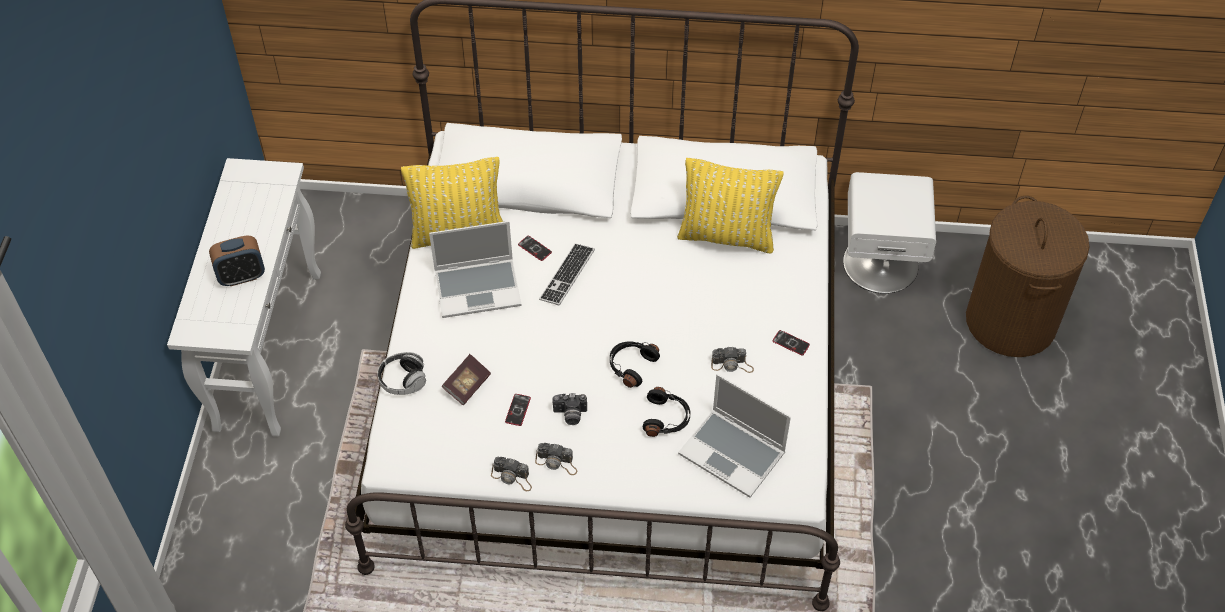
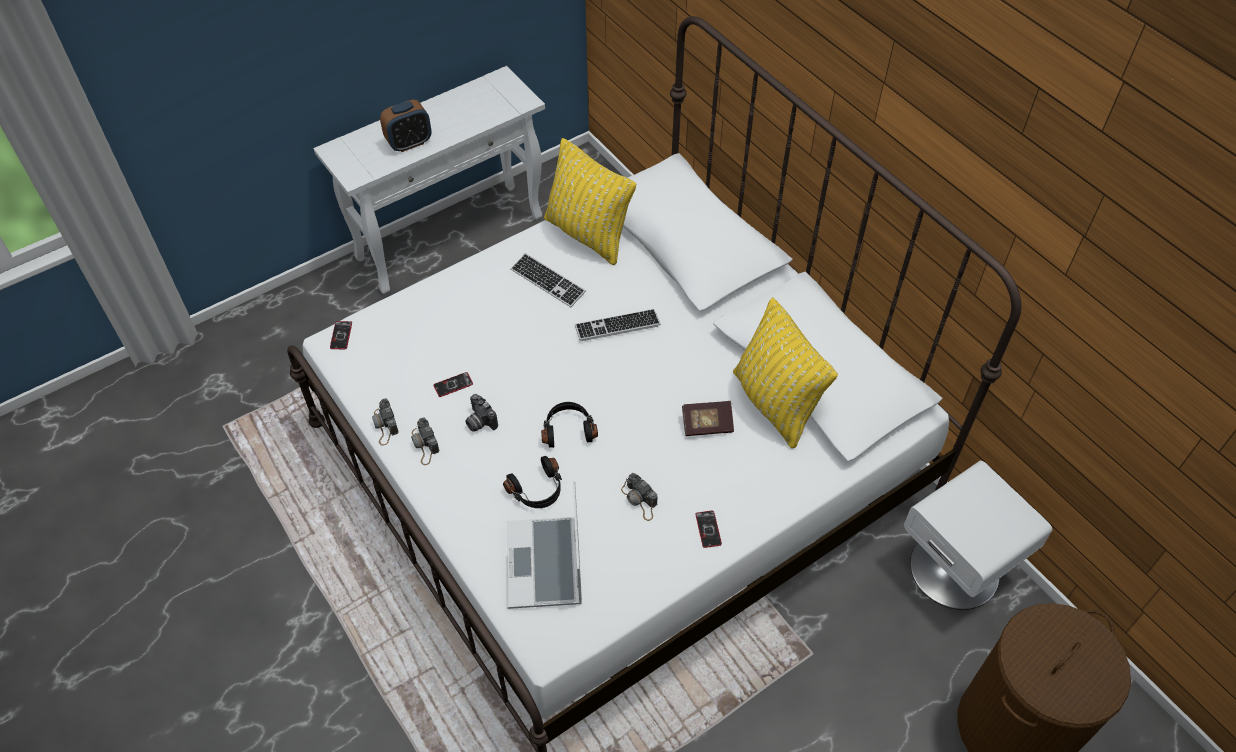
camera: 50 degrees right, 0 degrees up
(242, 276) = (409, 143): alarm clock -> alarm clock turned 60 degrees counterclockwise
(403, 380) = (416, 297): headphones -> none
(467, 385) = (447, 338): book -> book (707, 425)
(479, 288) = (548, 281): laptop -> keyboard
(534, 248) = (622, 288): phone -> phone (341, 335)

